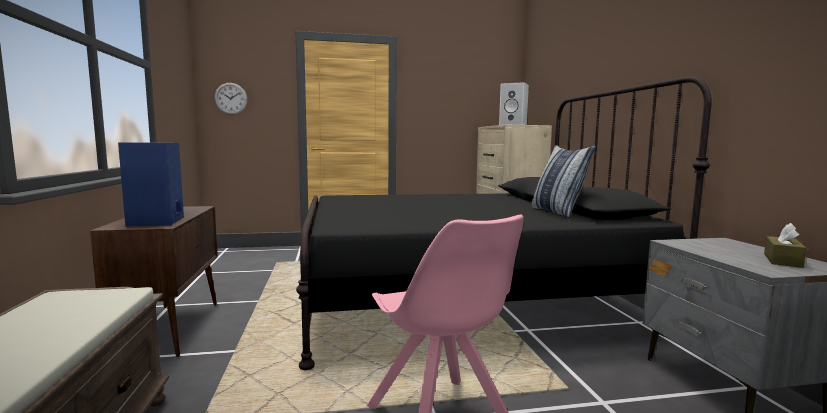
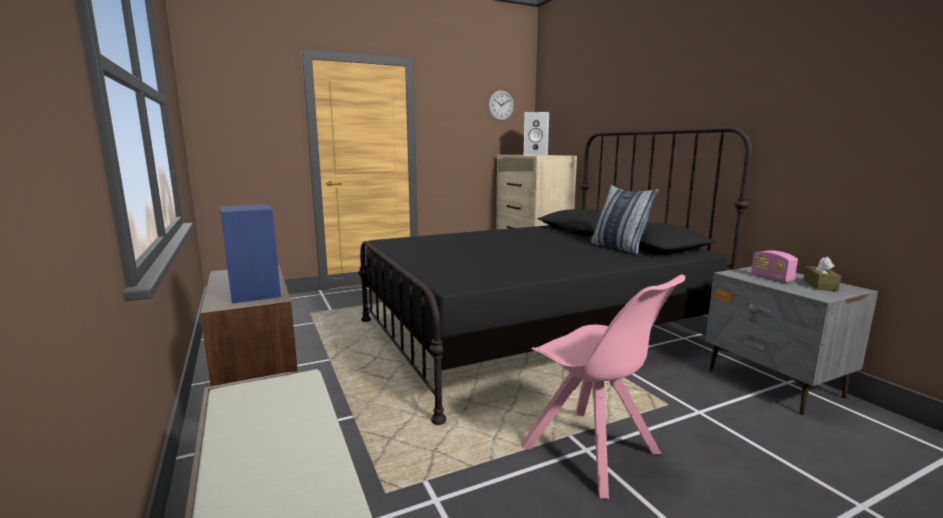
camera: 15 degrees left, 5 degrees up
(231, 98) = (228, 128): wall clock -> wall clock (501, 105)
(721, 249) = (771, 278): none -> radio

